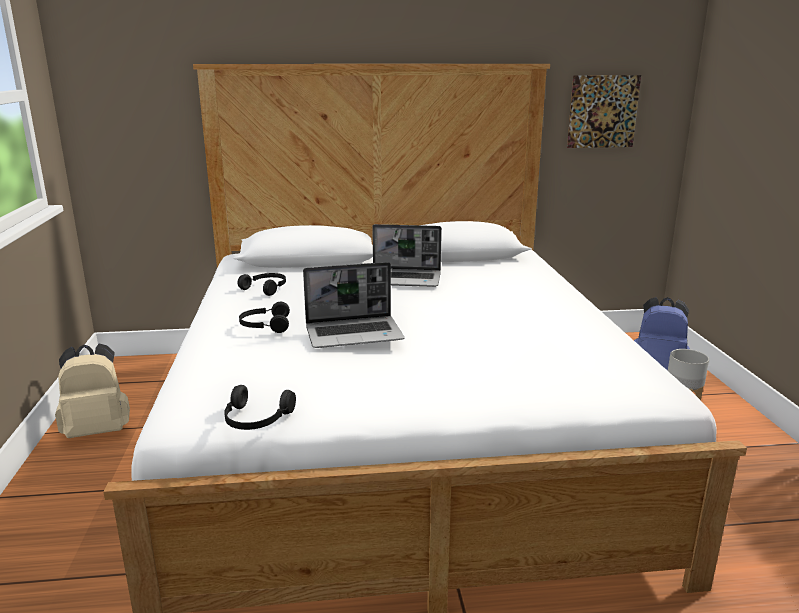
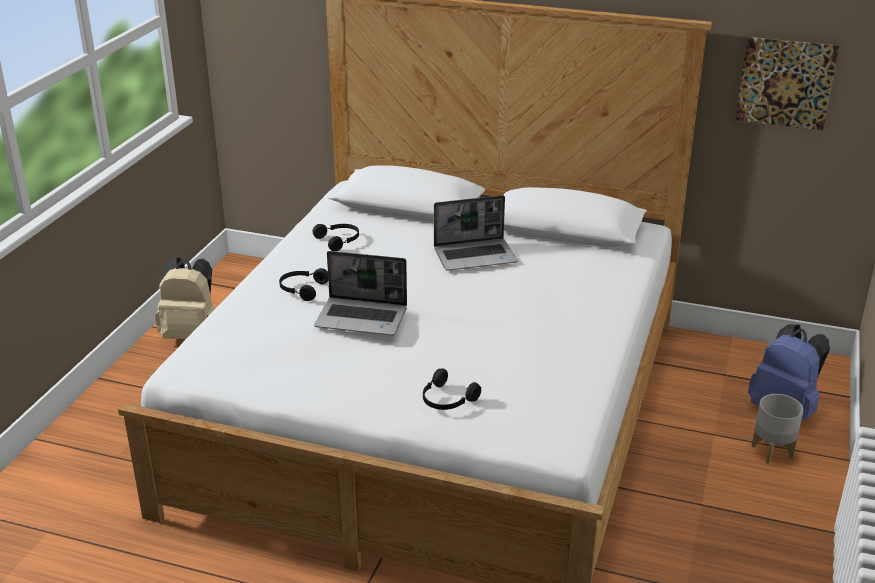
camera: 25 degrees right, 10 degrees up
(256, 420) = (227, 384): black headphones -> black headphones (446, 400)
(405, 279) = (476, 256): laptop -> laptop turned 45 degrees counterclockwise

